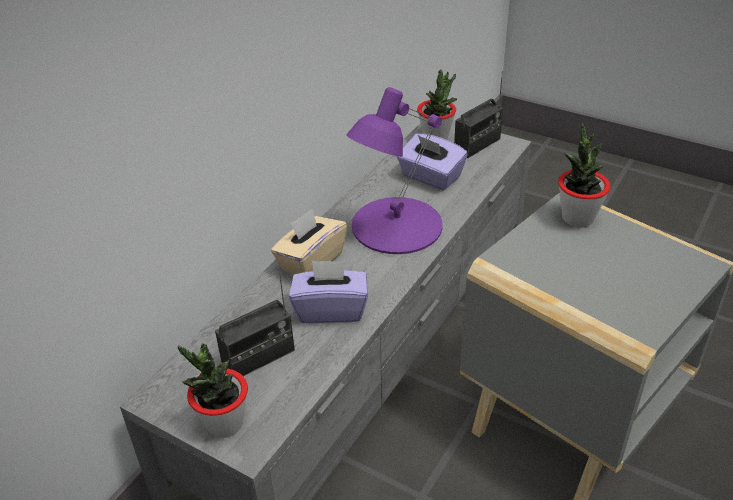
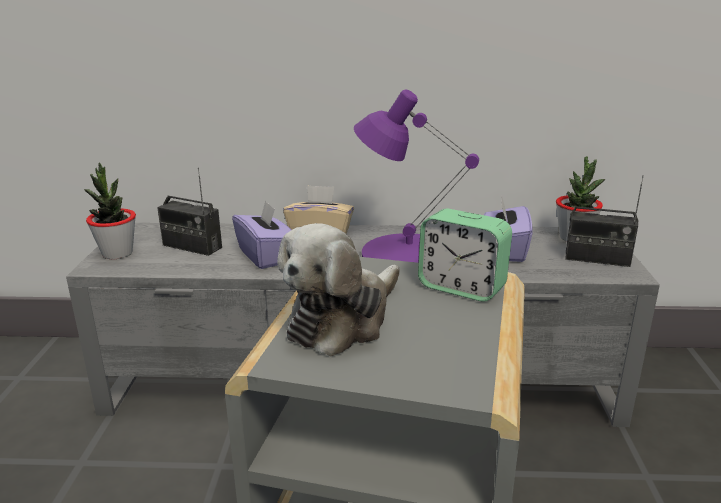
camera: 60 degrees right, 15 degrees down
(577, 218) = (461, 287): potted plant -> alarm clock
(599, 286) = (342, 320): none -> plush toy

